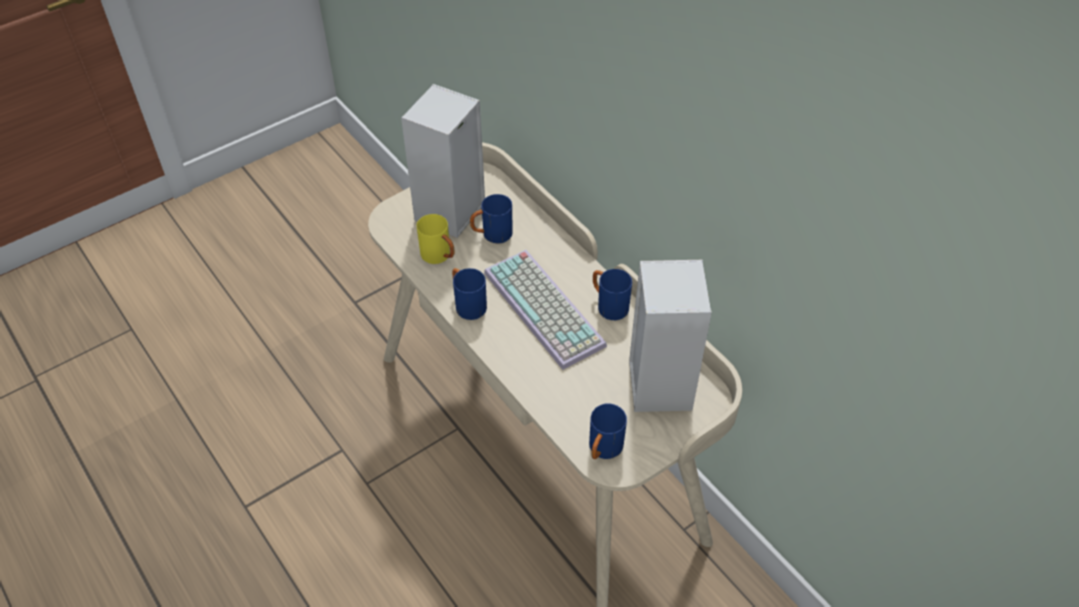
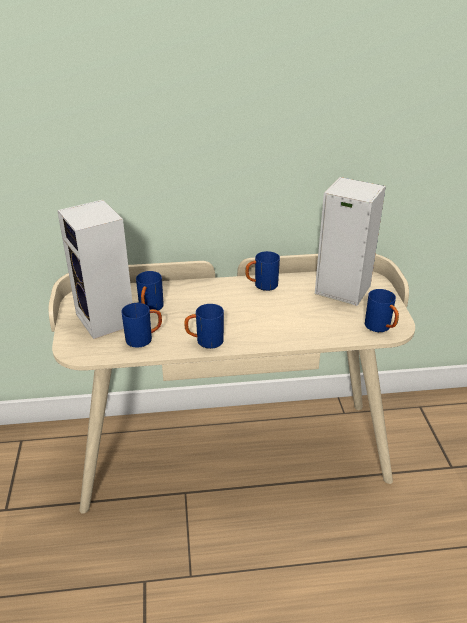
camera: 60 degrees left, 15 degrees down
(440, 256) = (144, 339): yellow mug -> blue mug
(547, 309) = (242, 309): keyboard -> none

